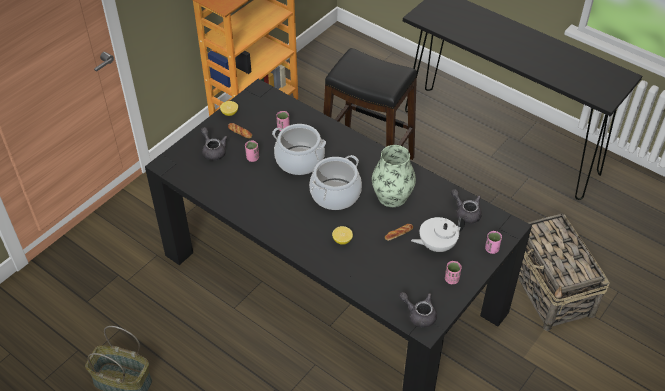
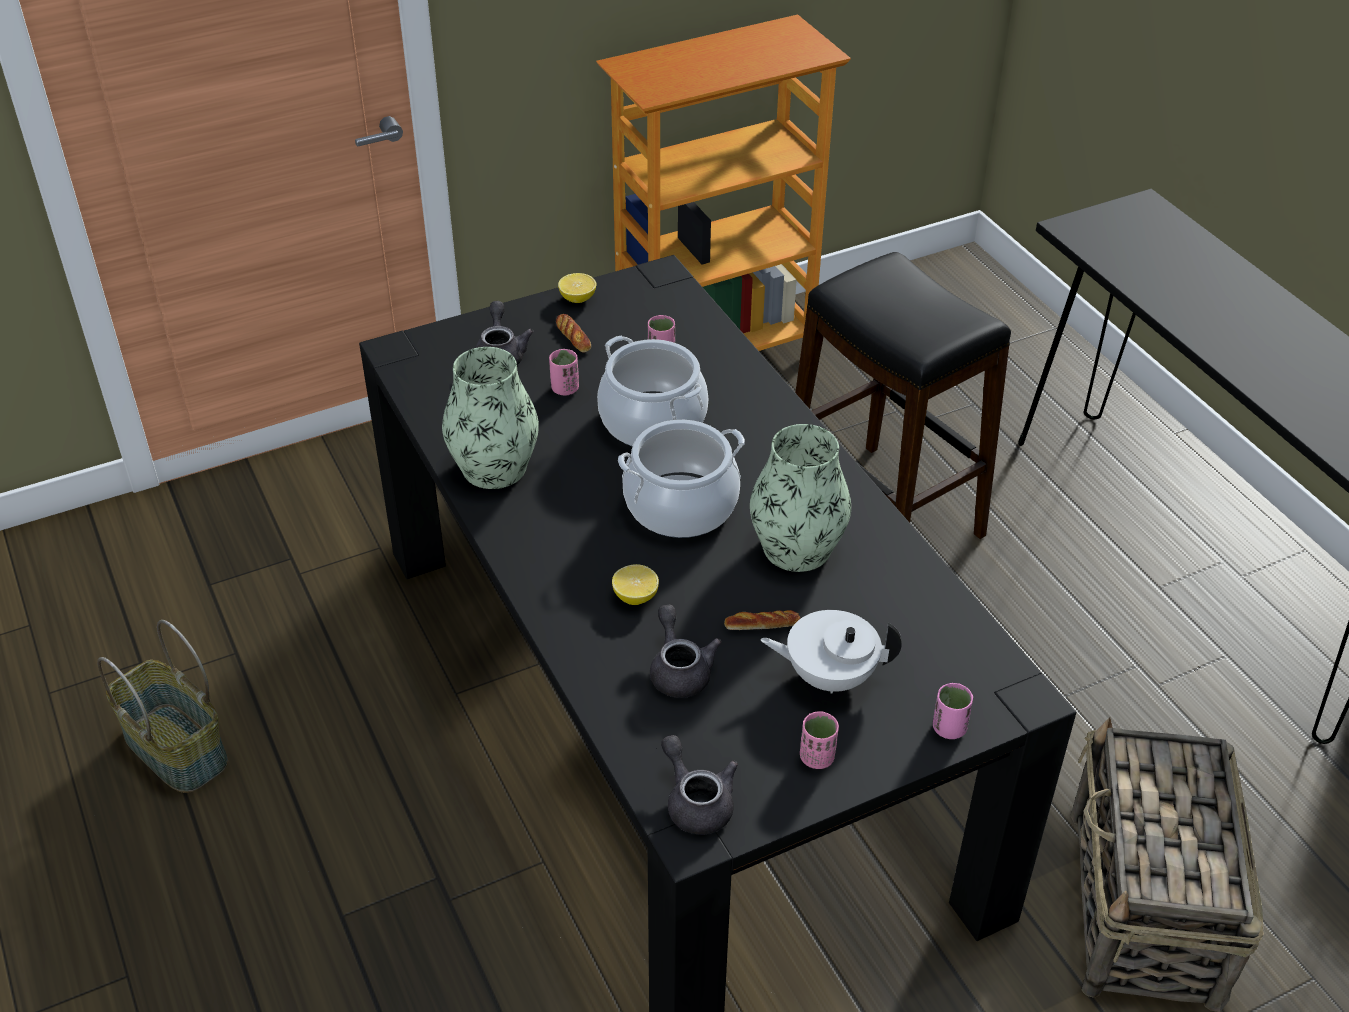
camera: 25 degrees right, 5 degrees down
(246, 204) = (494, 467): none -> vase
(466, 212) = (937, 633): grey teapot -> grey teapot (679, 669)

